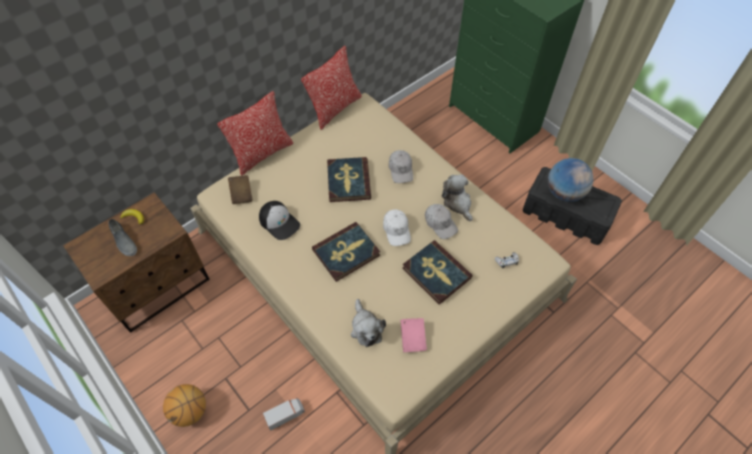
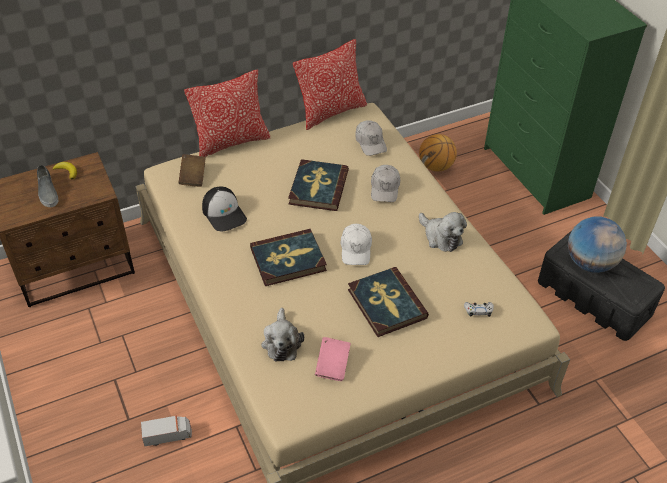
camera: 15 degrees right, 10 degrees down
(190, 411) = (63, 403): basketball -> basketball (436, 167)
(440, 223) = (411, 254): white cap -> white cap (370, 142)
(457, 203) = (441, 237): plush toy -> plush toy turned 150 degrees clockwise

